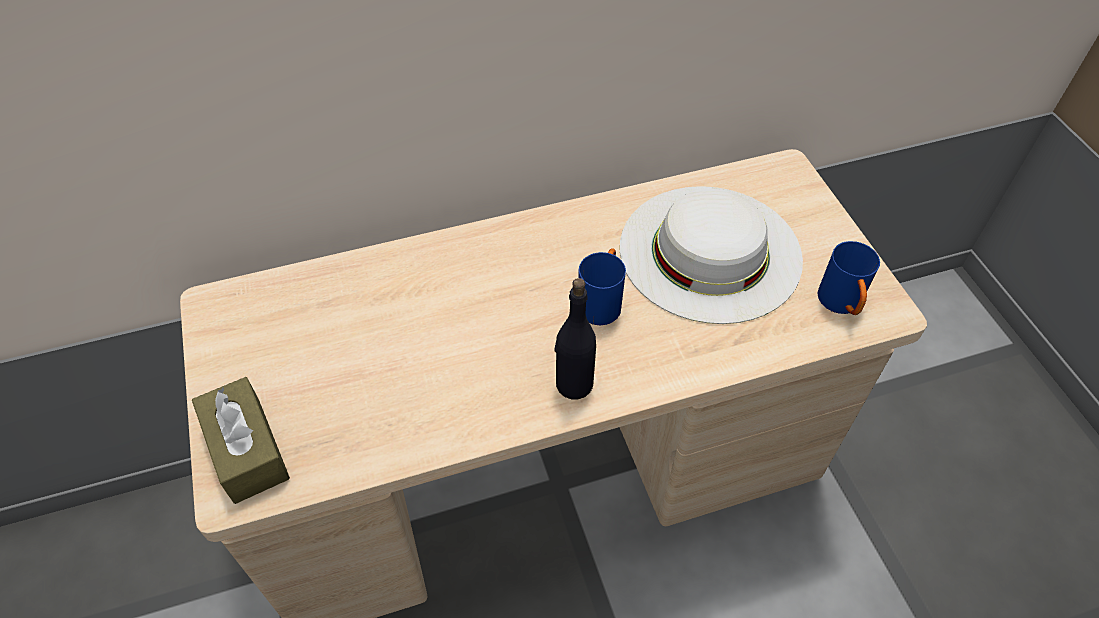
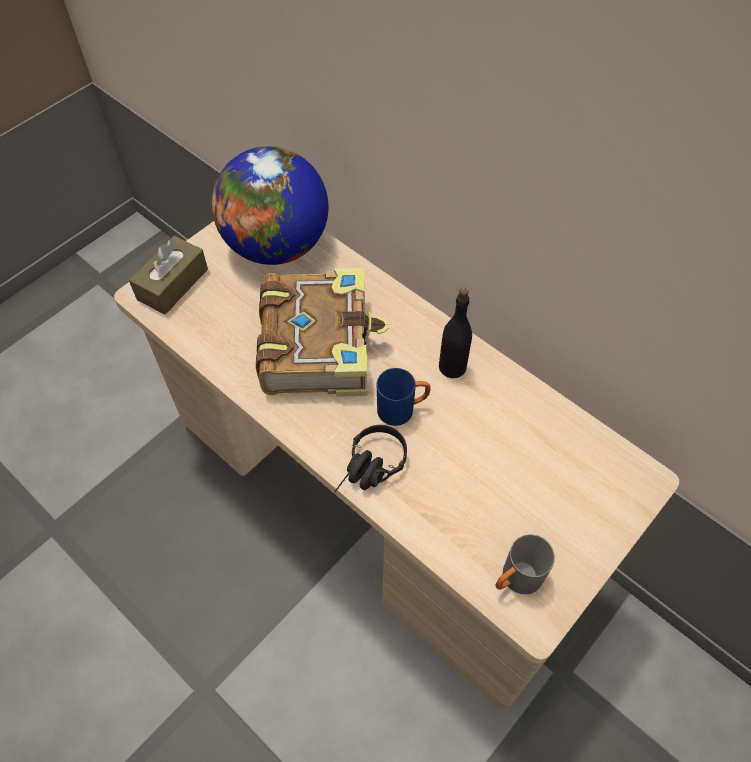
camera: 60 degrees right, 5 degrees up
(287, 314) = (276, 245): none -> globe
(464, 336) = (318, 344): none -> book
(573, 384) = (319, 425): black bottle -> black bottle (452, 366)
(659, 363) = (370, 470): none -> black headphones
(710, 251) = (503, 459): white hat -> none
(841, 305) = (515, 580): blue mug -> grey mug

